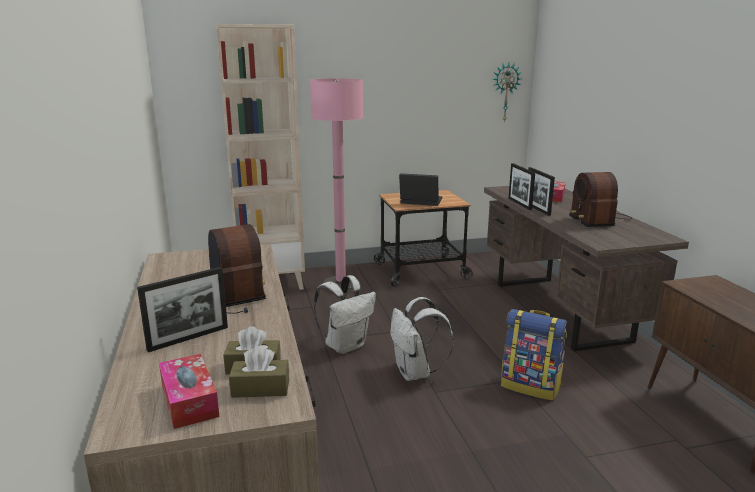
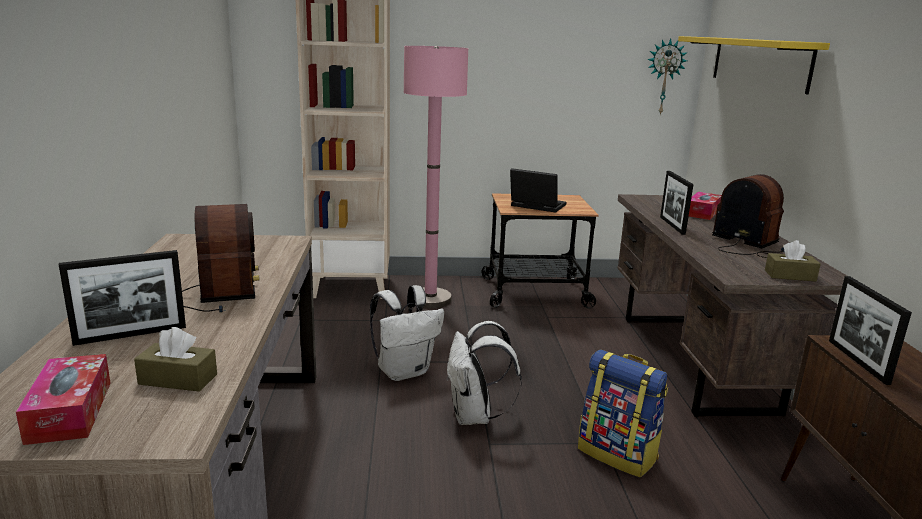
camera: 10 degrees right, 0 degrees up
(260, 388) = (165, 408): brown tissue box -> brown tissue box (790, 275)
(519, 204) = (652, 217): picture frame -> picture frame (857, 361)
(584, 80) = (759, 62): none -> yellow shelf
(597, 219) = (747, 245): radio -> radio turned 135 degrees clockwise

